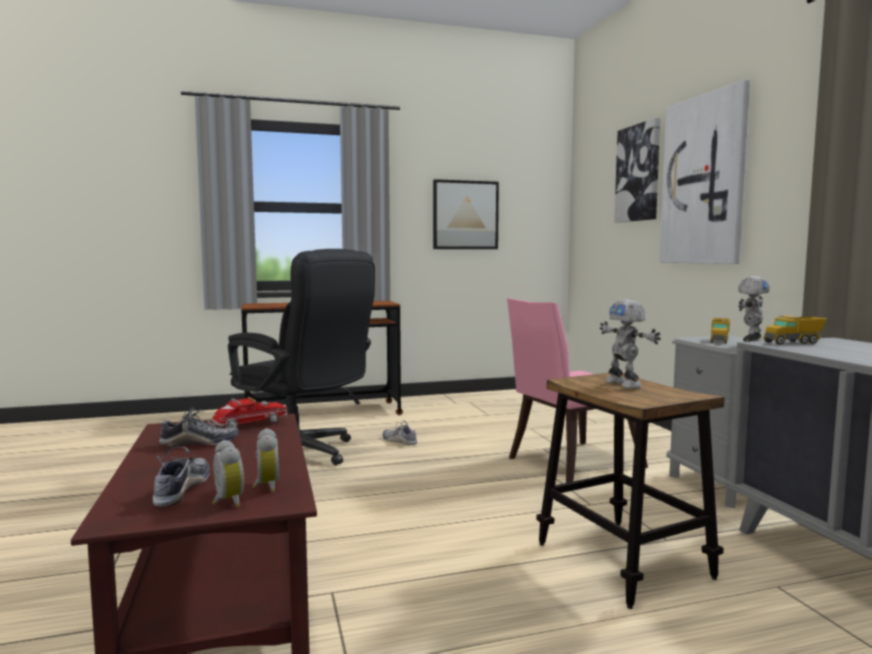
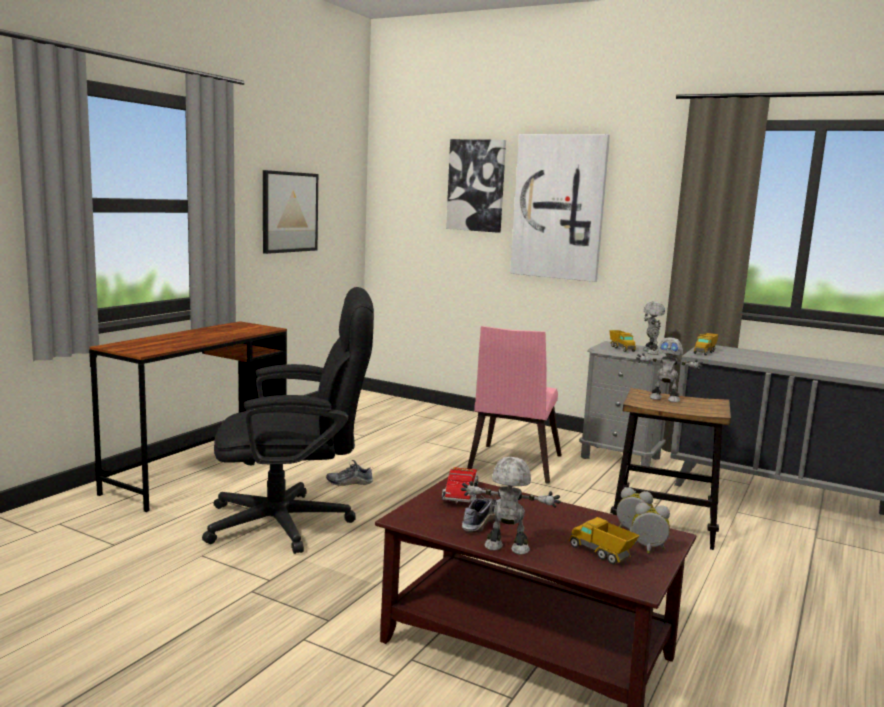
camera: 45 degrees left, 5 degrees up
(142, 462) = (506, 549): none -> toy robot
(181, 490) = (601, 554): shoe -> toy truck

